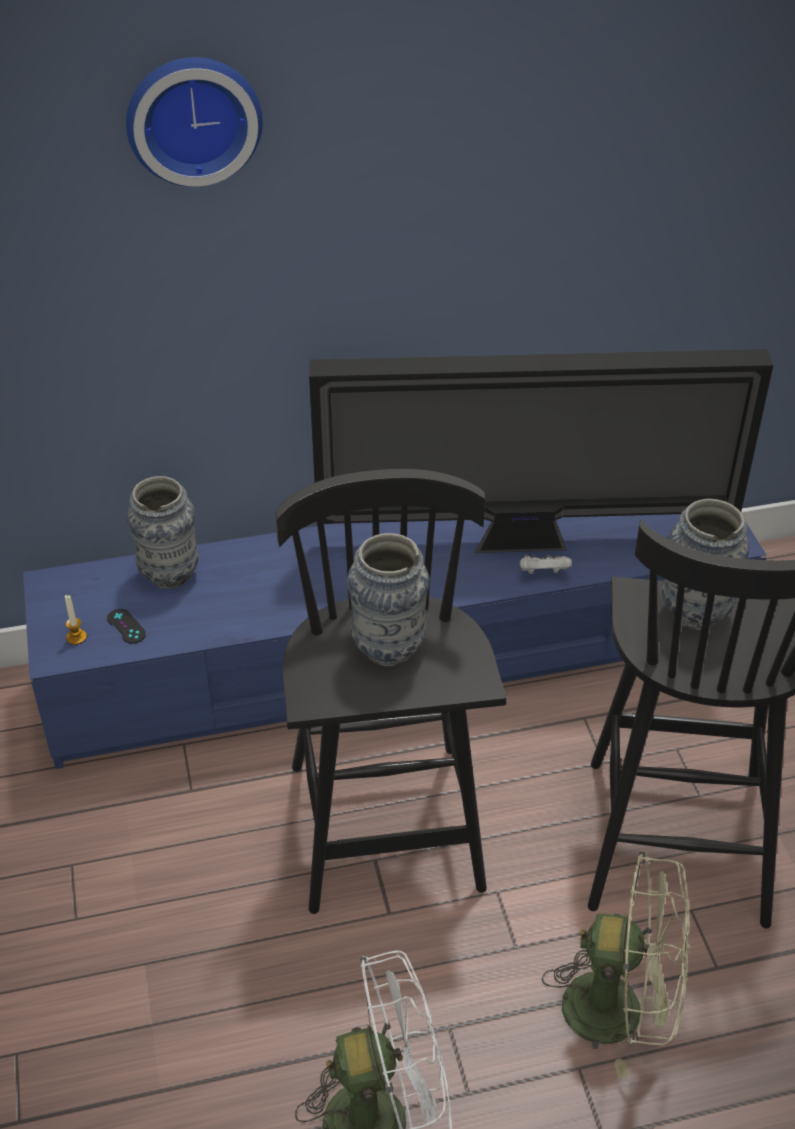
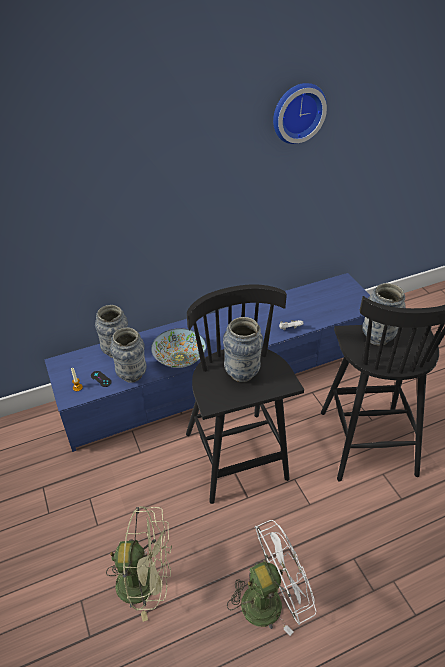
camera: 10 degrees left, 0 degrees up
(190, 627) = (132, 375): none -> vase
(193, 118) = (115, 122): wall clock -> wall clock (297, 112)
(294, 605) = (179, 358): none -> bowl
(526, 542) = (278, 316): television -> none
(620, 1009) = (365, 526): green fan -> green fan (145, 582)

